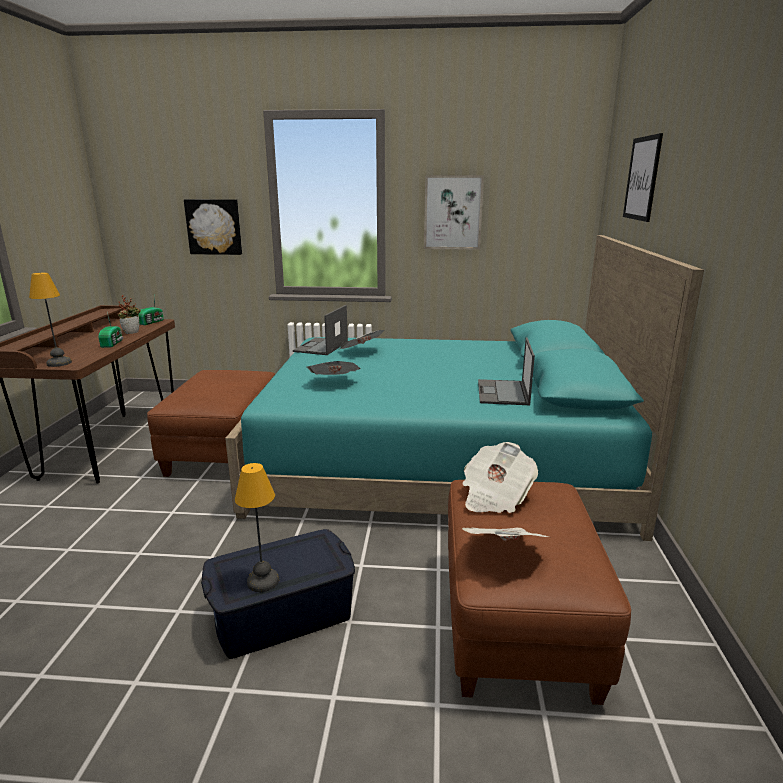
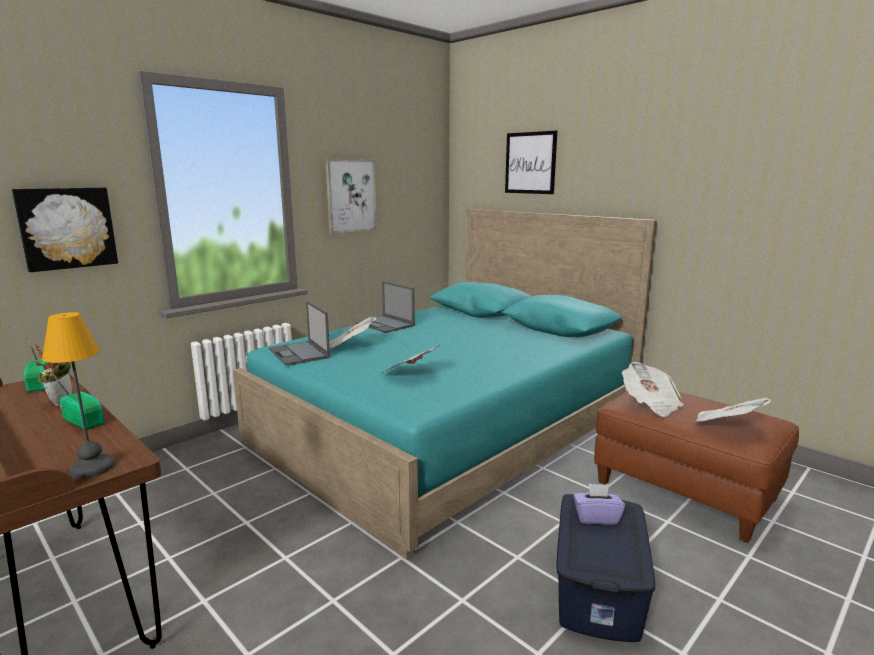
camera: 50 degrees left, 5 degrees down
(224, 452) = (249, 519): brown ottoman -> none
(262, 581) = (623, 551): table lamp -> none
(303, 554) = (596, 517): none -> purple tissue box
(503, 393) = (530, 340): laptop -> laptop (385, 324)

